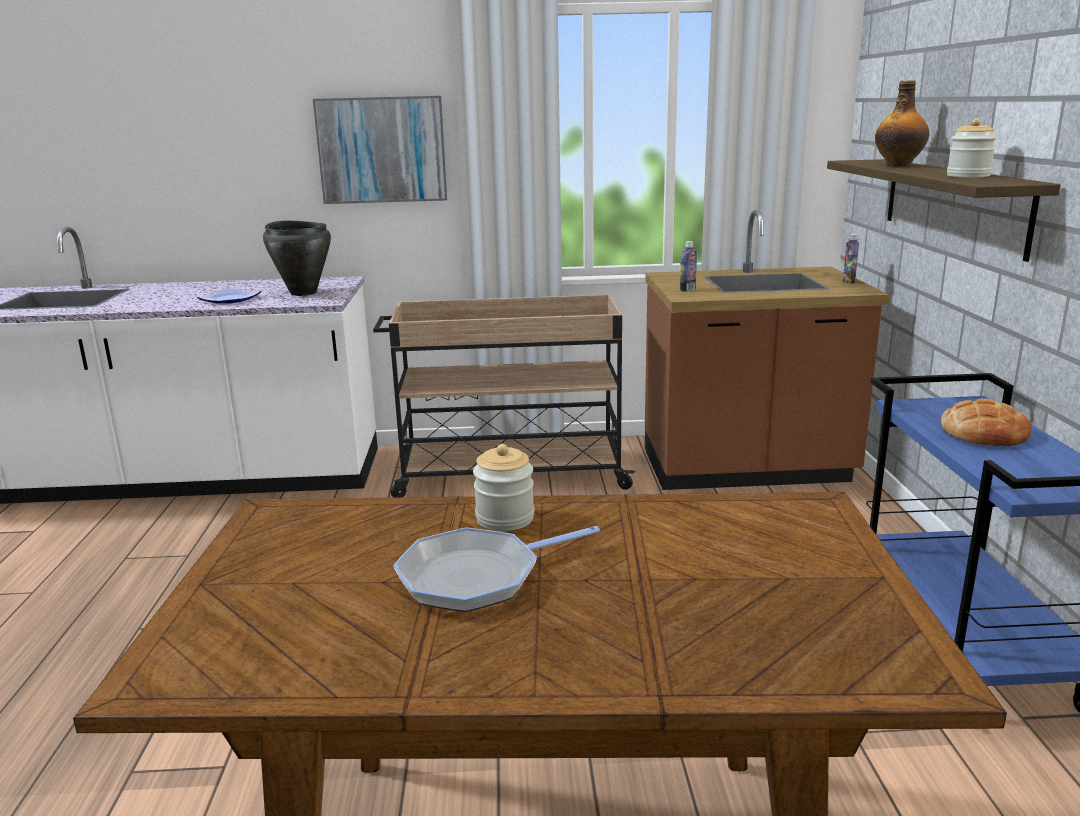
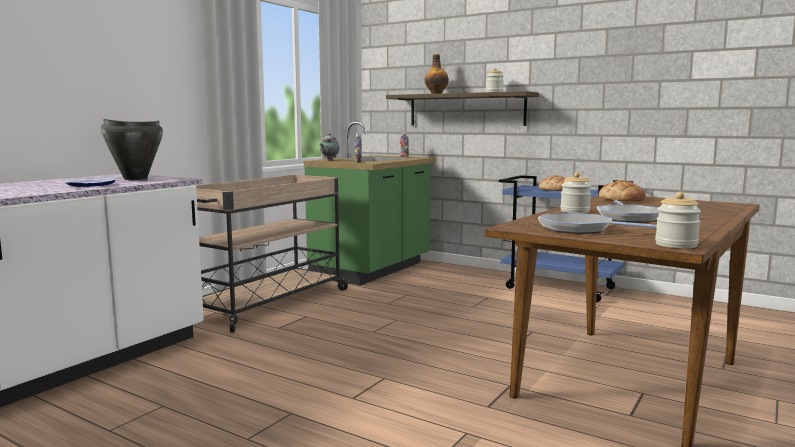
camera: 55 degrees left, 10 degrees down
(163, 674) = (676, 245): none -> jar
(288, 562) = (580, 229): none -> frying pan
(382, 150) = (141, 72): picture -> none
(673, 278) = (329, 160): none -> teapot
(746, 469) = (373, 270): brown counter -> green counter
(762, 524) = (622, 199): none -> bread

